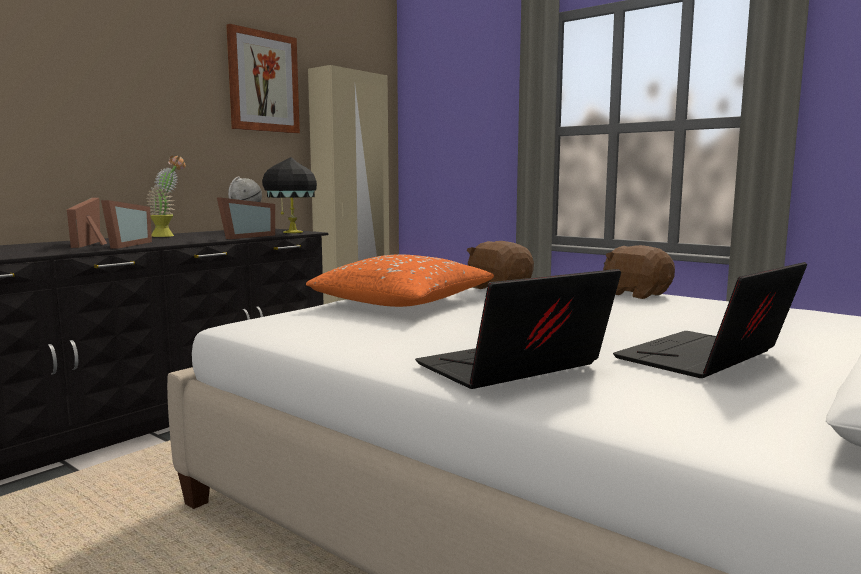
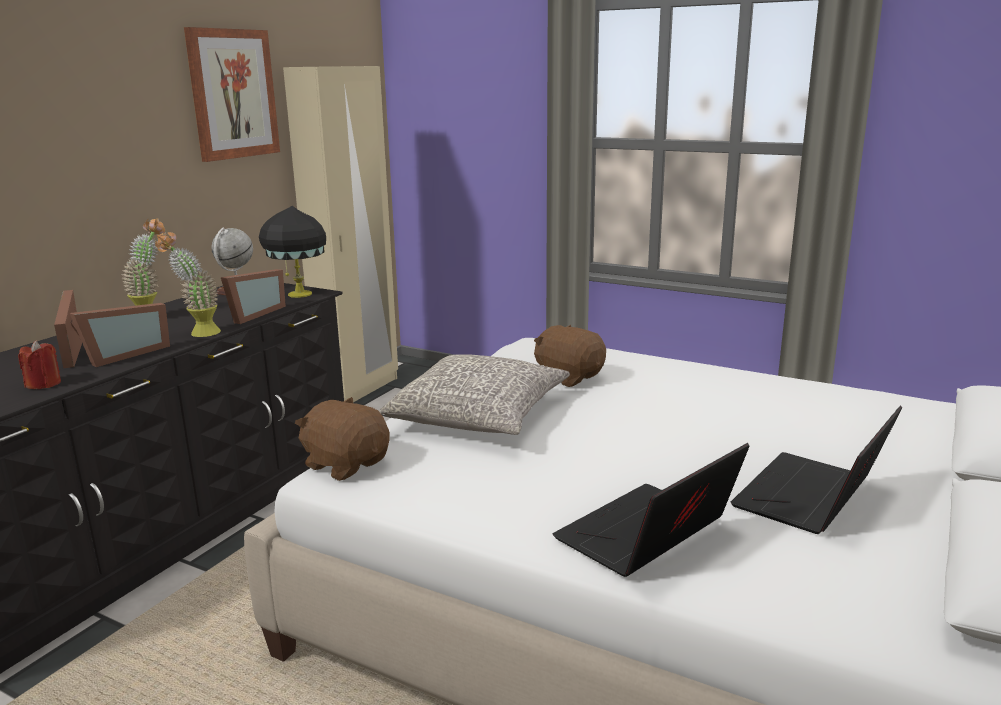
camera: 10 degrees left, 10 degrees up
(46, 251) = (44, 384): none -> red candle
(123, 245) = (123, 355): picture frame -> picture frame turned 45 degrees clockwise
(191, 241) = (197, 333): none -> potted plant
(403, 303) = (479, 416): orange pillow -> grey pillow
(636, 294) = (710, 375): brown plush toy -> brown plush toy (346, 464)

